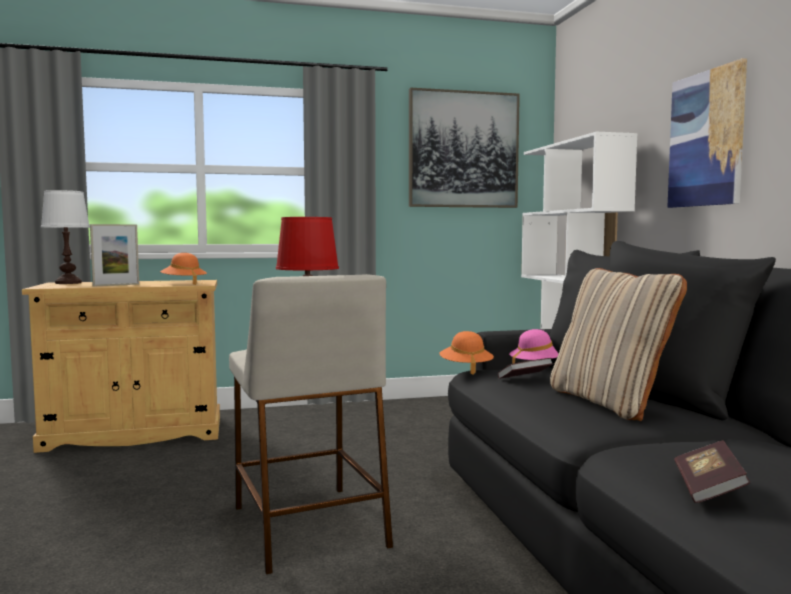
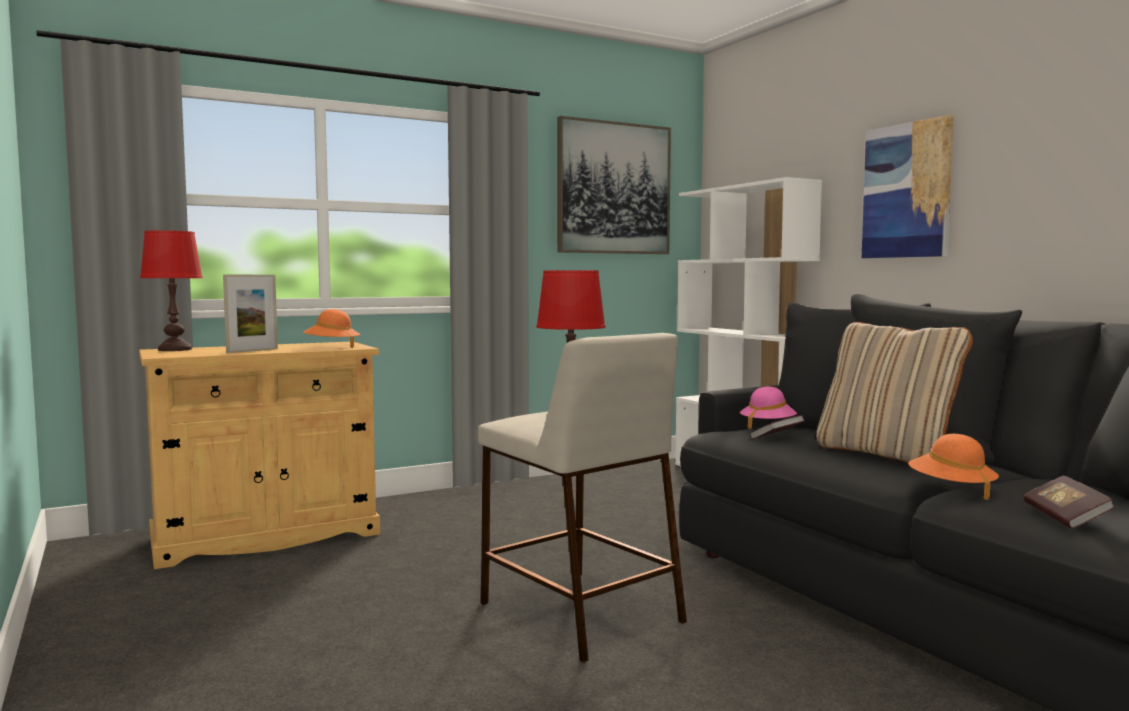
camera: 15 degrees left, 0 degrees up
(68, 283) = (175, 349): white table lamp -> red table lamp
(466, 368) = (699, 431): orange hat -> orange hat (951, 489)

